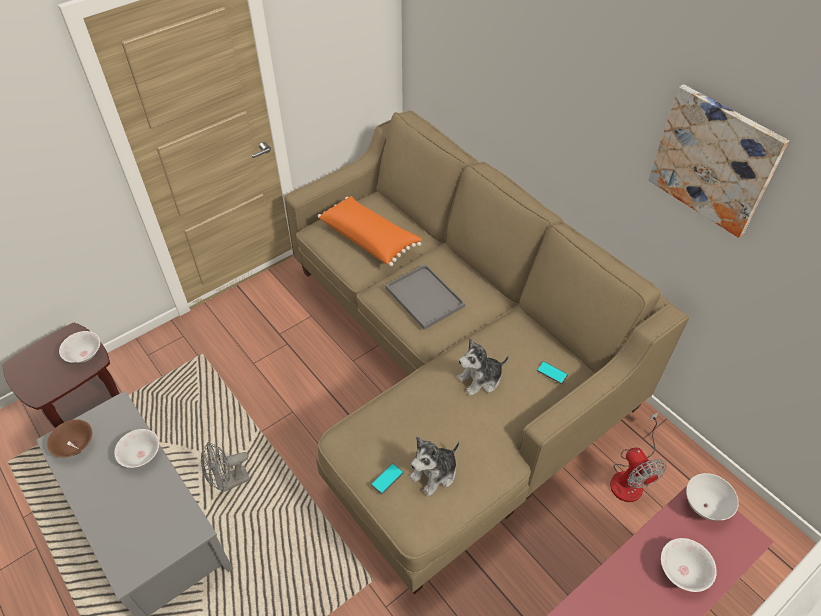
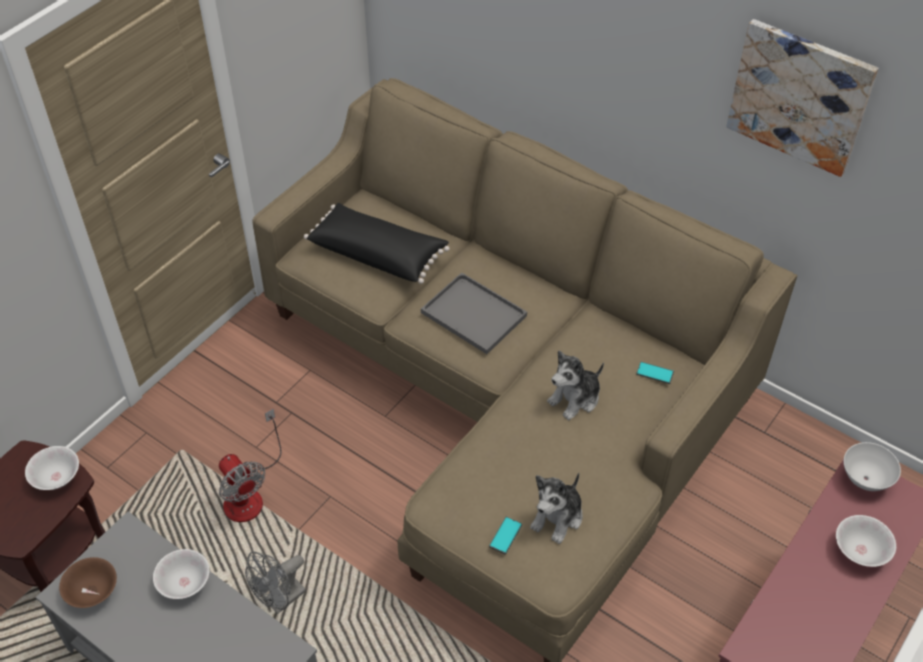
camera: 15 degrees left, 0 degrees up
(370, 238) = (378, 253): orange pillow -> black pillow
(630, 477) = (762, 479): fan -> fan (249, 493)

